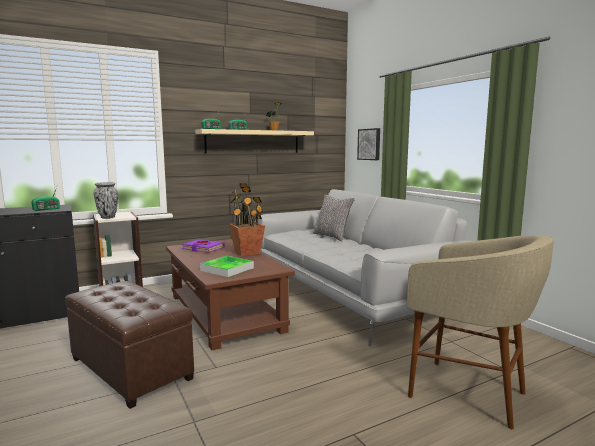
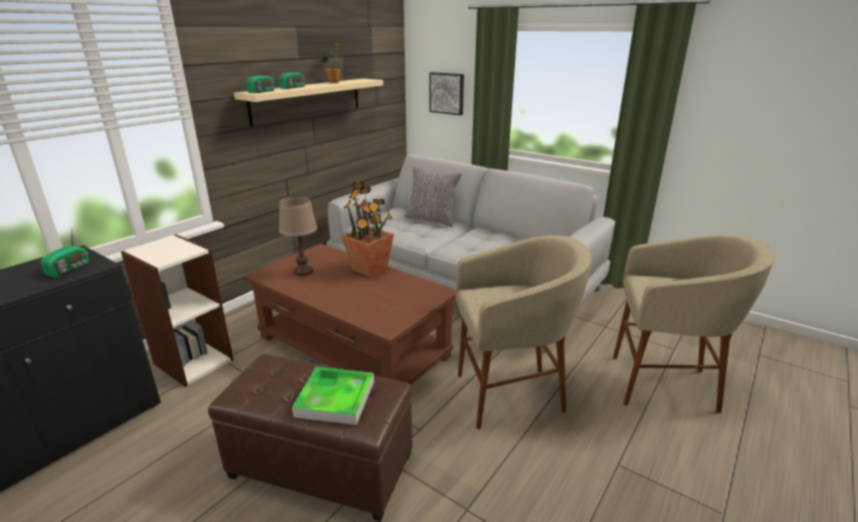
camera: 25 degrees left, 15 degrees up
(107, 217) = (163, 258): vase -> none
(203, 248) = (303, 271): purple book -> brown table lamp
(227, 269) = (382, 305): tray -> tray (335, 399)
(309, 365) = (510, 395): none -> beige stool

